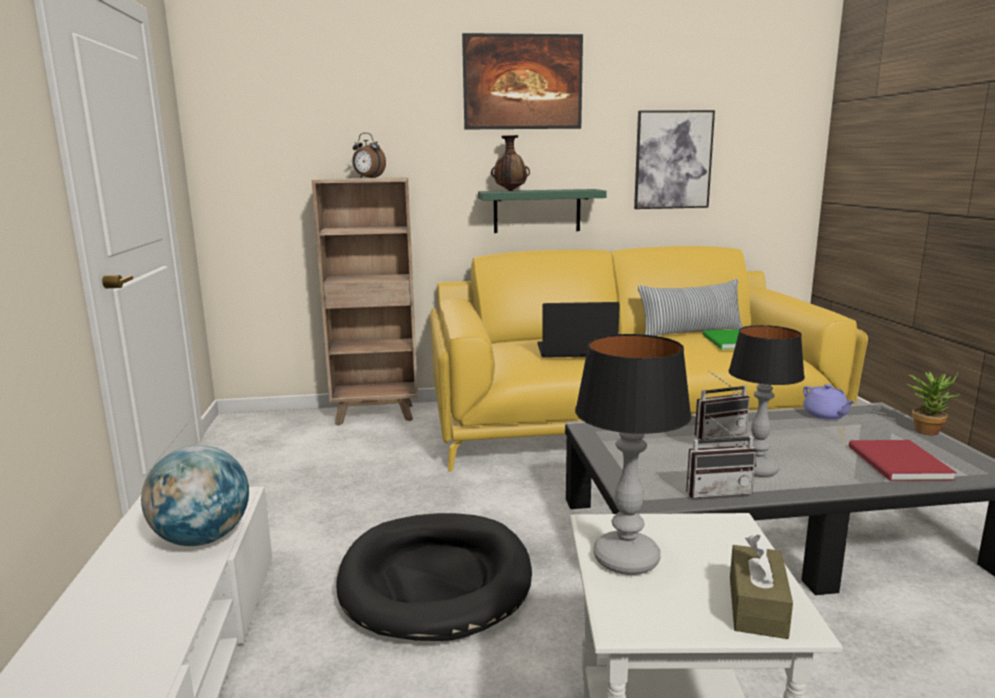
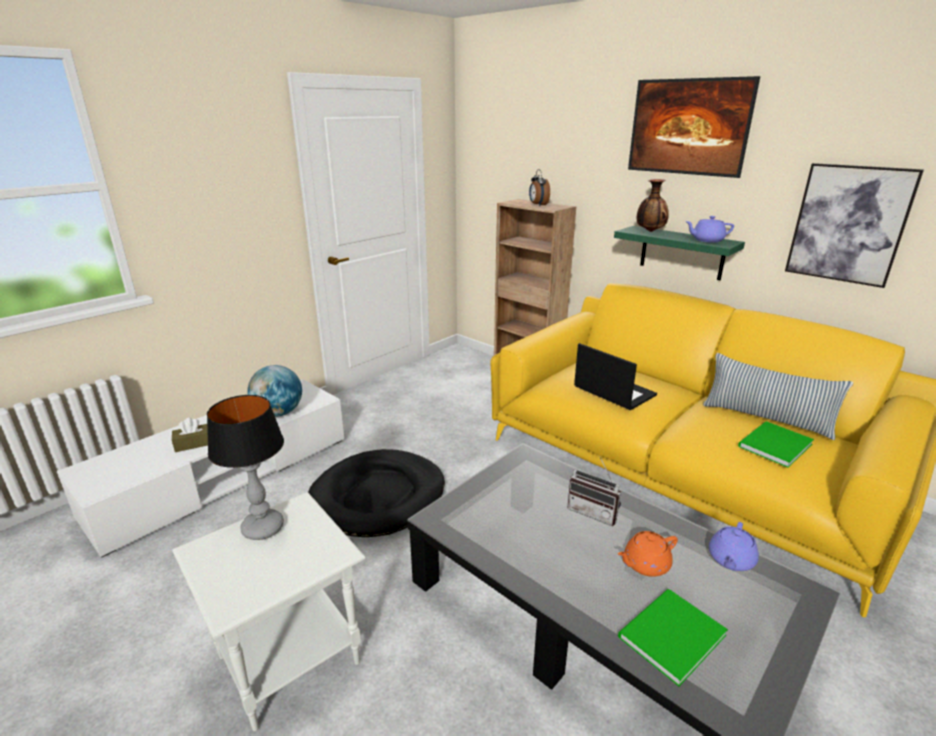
camera: 50 degrees right, 10 degrees up
(572, 189) = (706, 240): none -> purple teapot
(716, 490) = (484, 545): radio -> none
(756, 470) = (546, 553): table lamp -> none
(757, 606) = (237, 590): brown tissue box -> brown tissue box (194, 444)
(806, 441) = (645, 564): none -> orange teapot
(898, 464) = (668, 636): red book -> green book
(926, 429) = (801, 641): potted plant -> none

